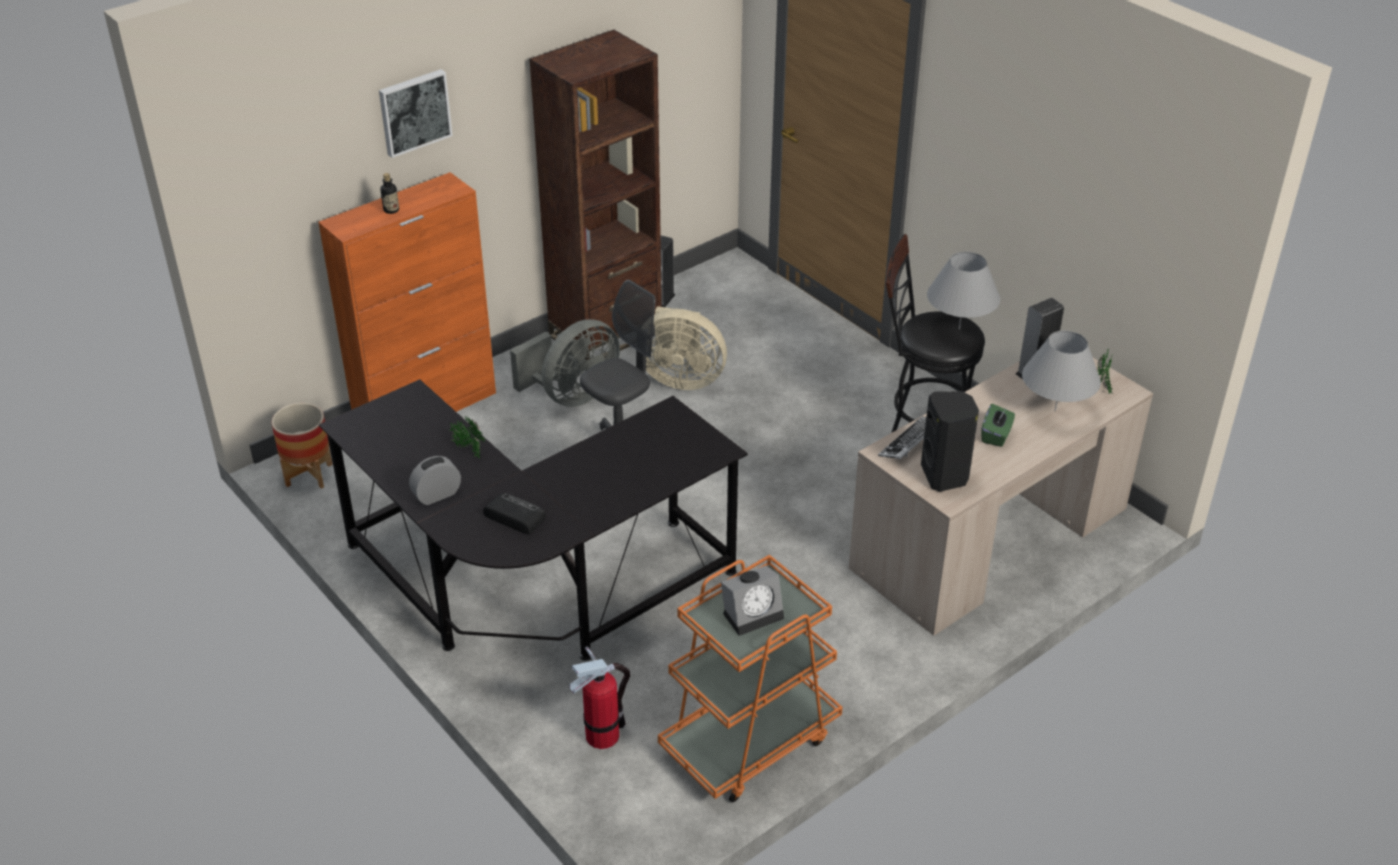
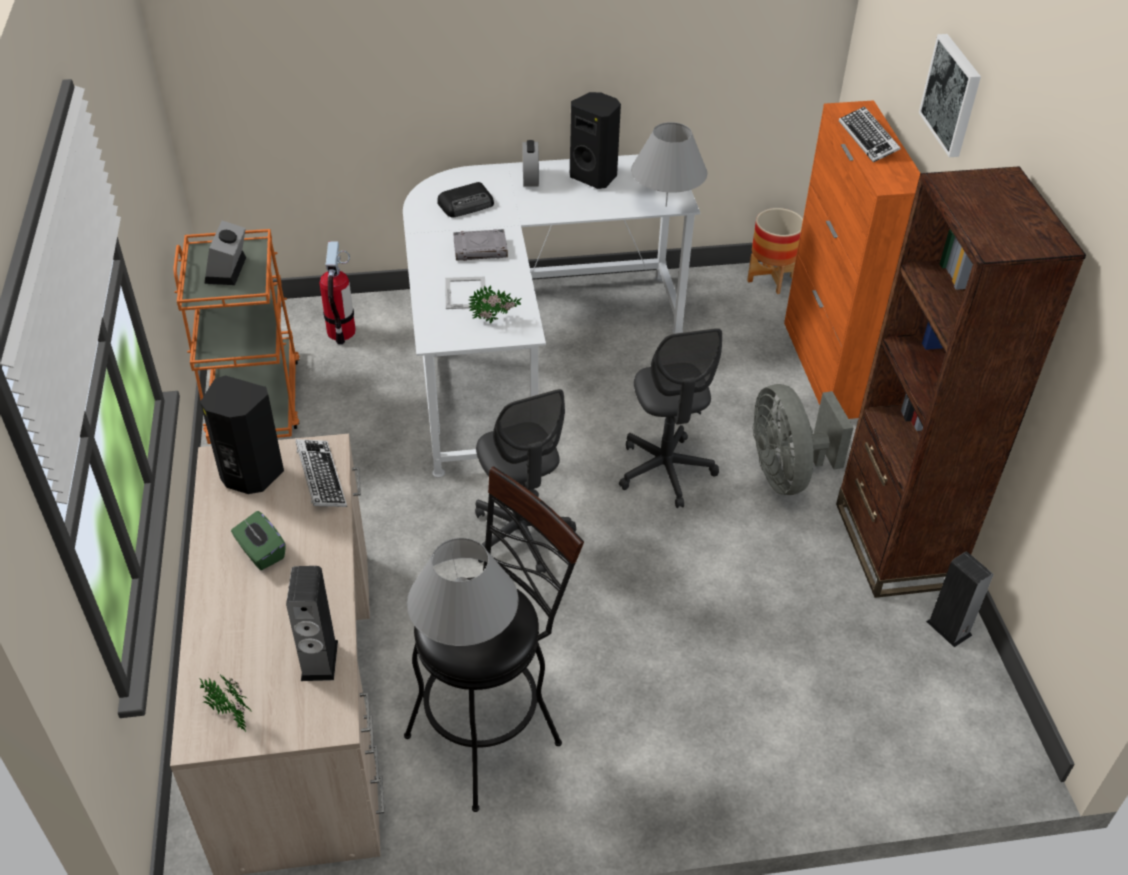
camera: 120 degrees right, 5 degrees up
(391, 210) = (868, 139): bottle -> keyboard
(403, 457) = (594, 176): none -> black speaker
(469, 450) = (573, 208): potted plant -> potted plant (495, 320)
(533, 589) = (524, 350): black desk -> white desk
(579, 478) = (481, 249): none -> grey book
(648, 460) = (466, 292): none -> picture frame
(681, 378) = (765, 572): beige fan -> none
(752, 499) = (521, 535): none -> grey office chair
(1055, 411) = (243, 633): grey table lamp -> grey table lamp (666, 206)

